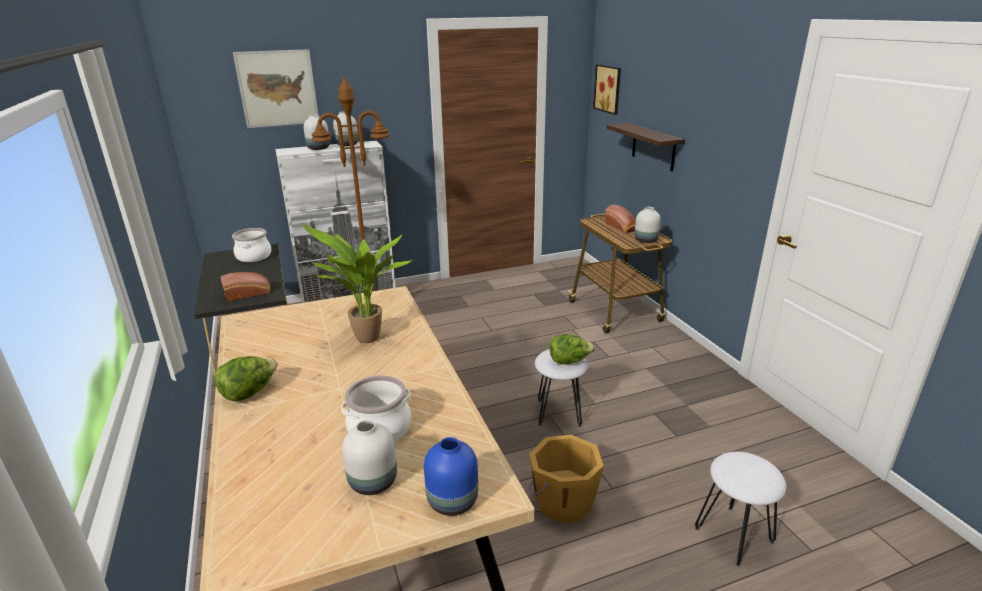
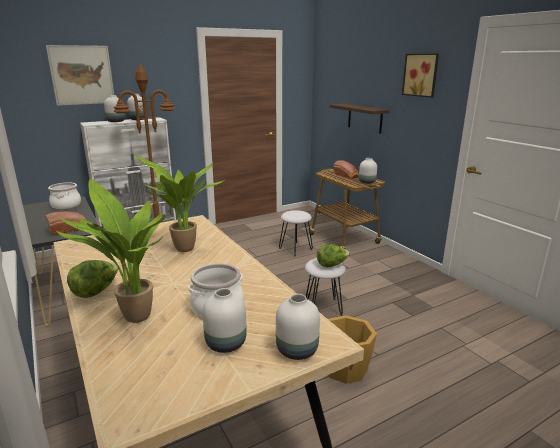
camera: 10 degrees left, 5 degrees down
(279, 435) = (133, 318): none -> potted plant
(454, 501) = (298, 350): blue vase -> white vase
(609, 89) = (327, 81): picture -> picture (421, 75)
(734, 535) = (474, 377): white stool -> white stool (296, 249)

